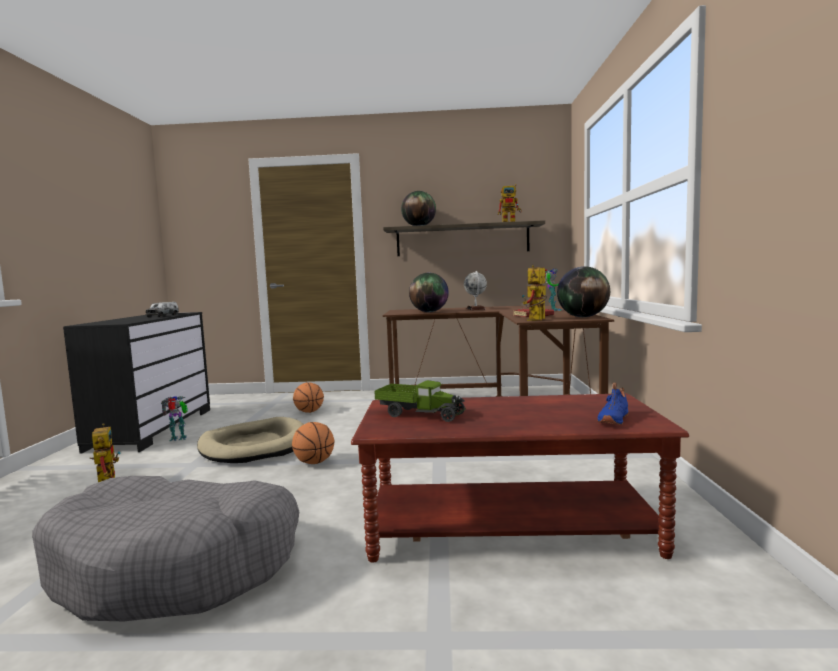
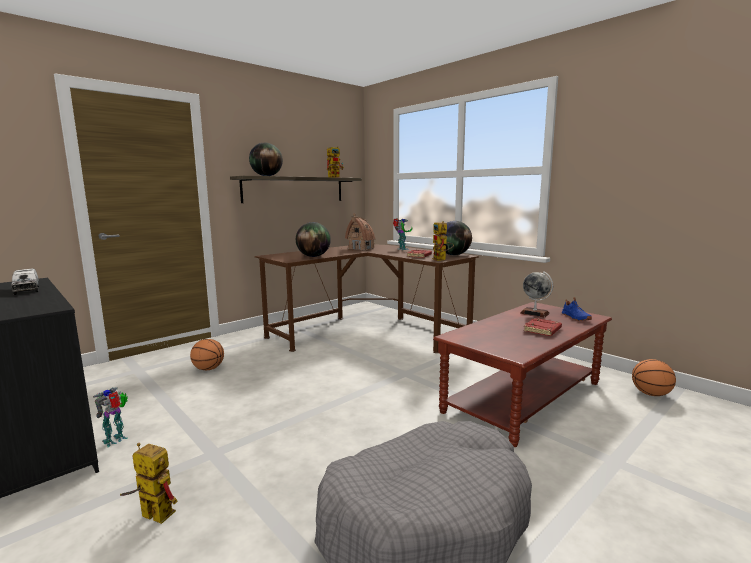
camera: 45 degrees left, 5 degrees up
(255, 445) = (234, 414): beige dog bed -> none
(314, 463) = (327, 407): basketball -> basketball (651, 394)
(420, 414) = (497, 338): toy truck -> none
(475, 309) = (336, 251): globe -> globe (534, 313)
(504, 420) = (543, 330): none -> red book
(511, 308) = (361, 248): none -> toy house

